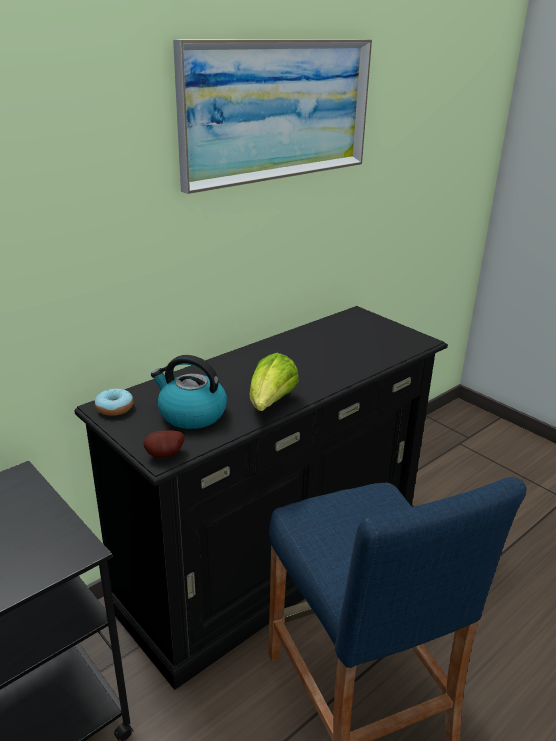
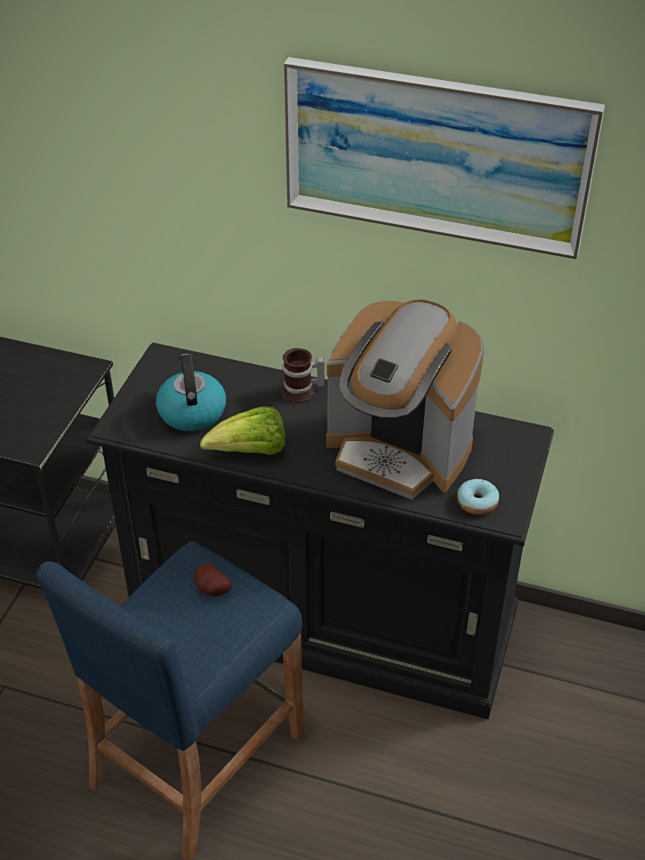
camera: 60 degrees right, 15 degrees up
(115, 408) = (165, 364): donut -> donut (477, 502)
(165, 456) = (119, 427): potato -> potato (211, 590)
(229, 364) = (302, 392): none -> mug
(330, 351) = (399, 451): none -> coffee machine

